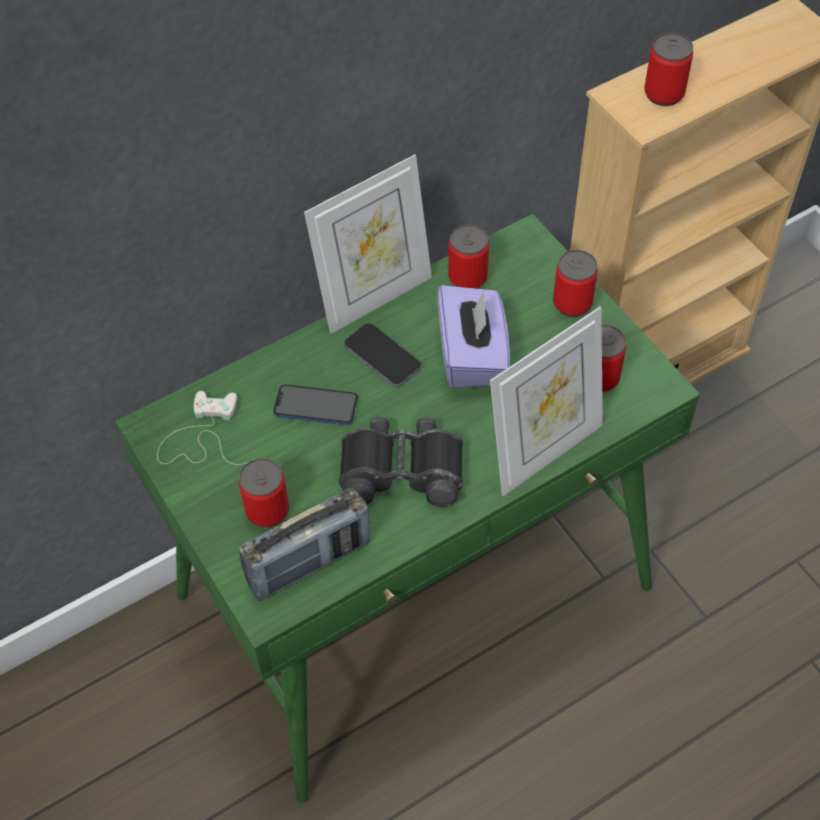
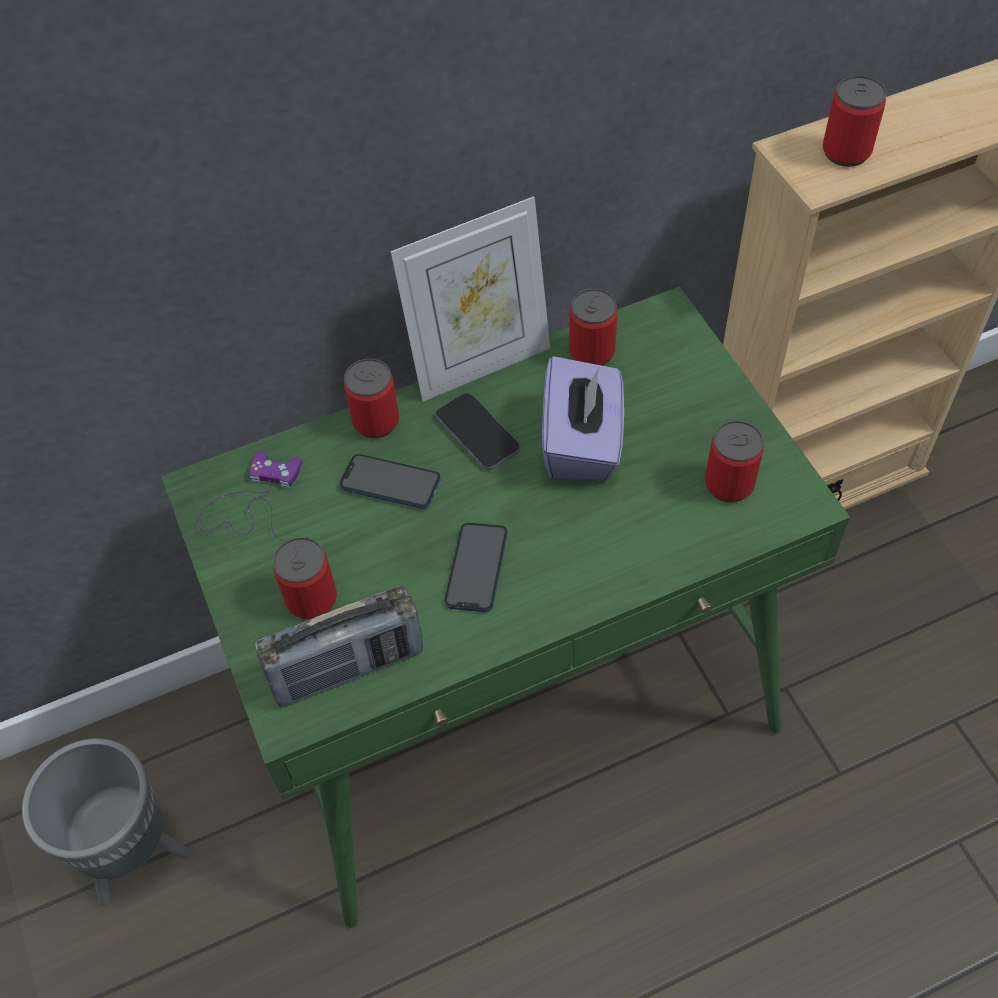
camera: 10 degrees right, 0 degrees up
(99, 768) = (137, 856): none -> grey planter
(203, 436) = (255, 504): white game controller -> purple game controller
(401, 469) = (476, 568): black binoculars -> phone
(544, 451) = (649, 565): picture frame -> none
(572, 303) = (710, 393): can -> can (376, 421)

